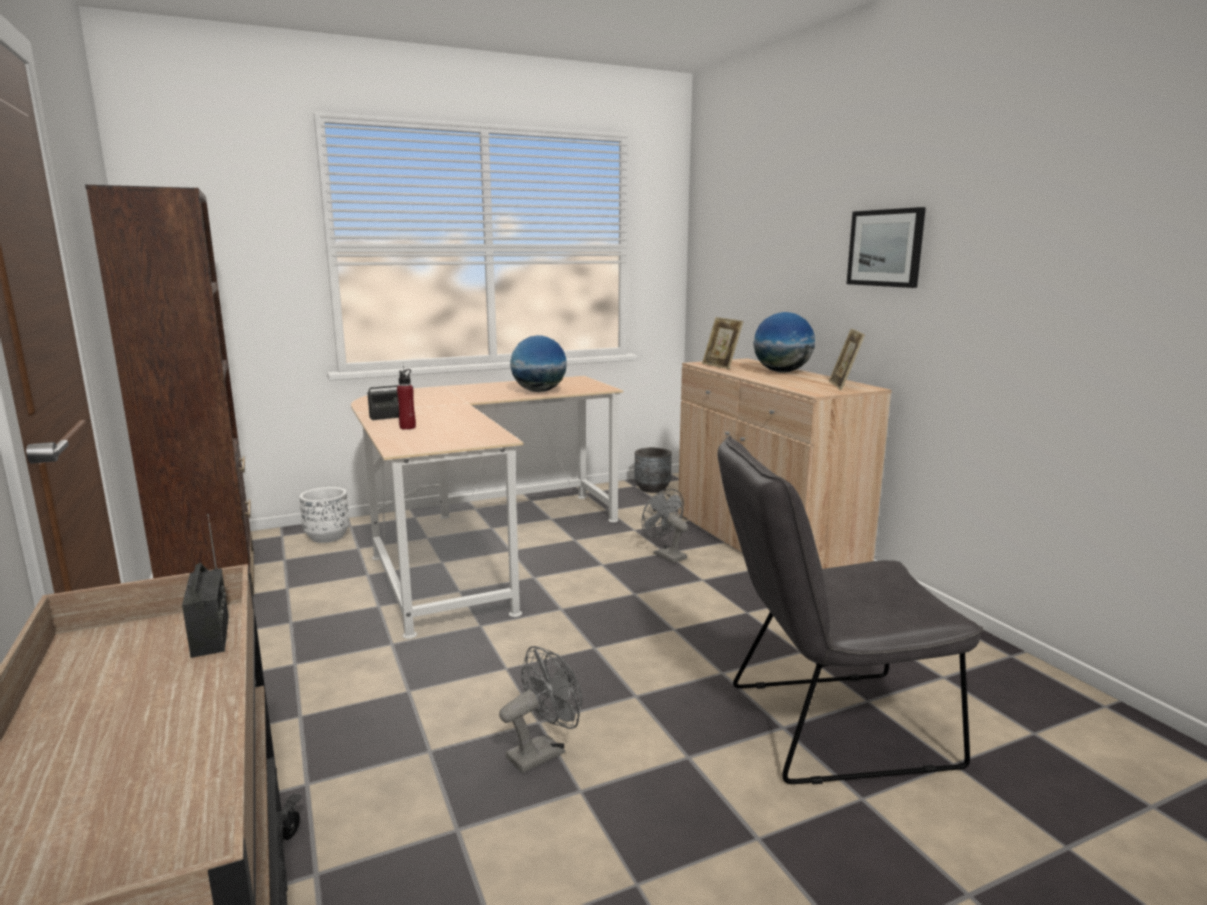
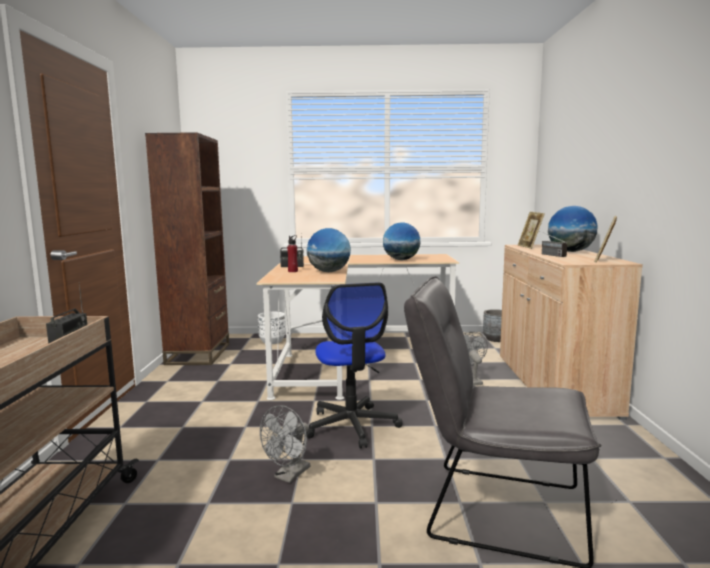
camera: 25 degrees right, 5 degrees down
(468, 424) = (329, 272): none -> globe
(543, 752) = (289, 476): grey fan -> grey fan turned 135 degrees clockwise
(568, 654) = (352, 426): none -> office chair
(766, 379) = (547, 254): none -> radio
(885, 248) = (643, 151): picture -> none

